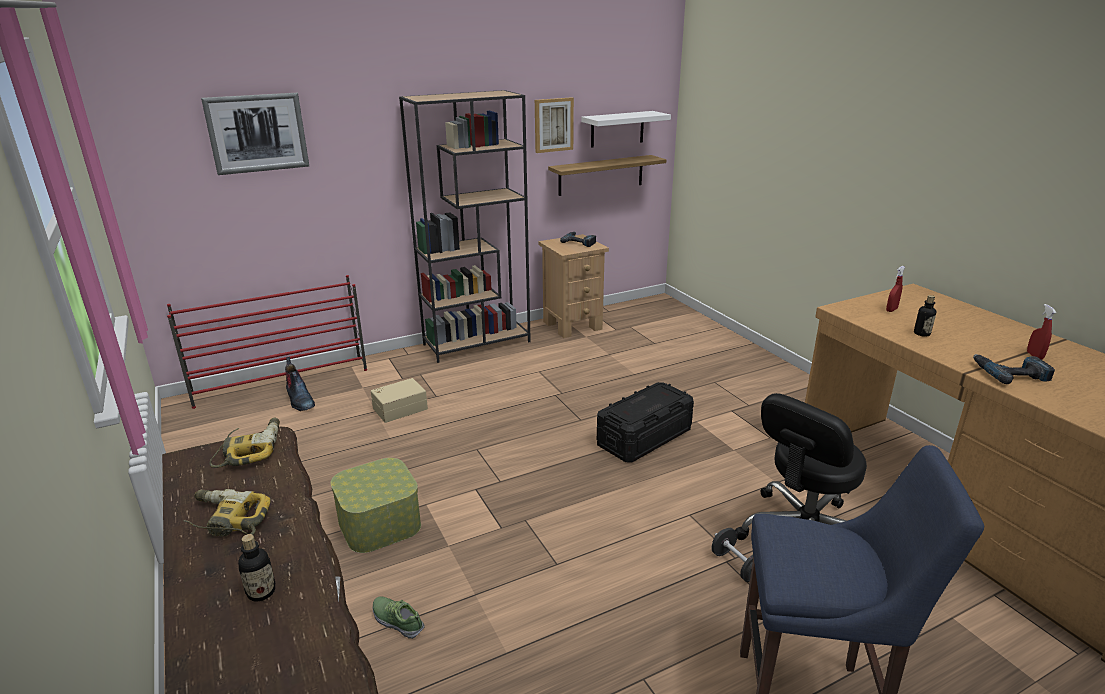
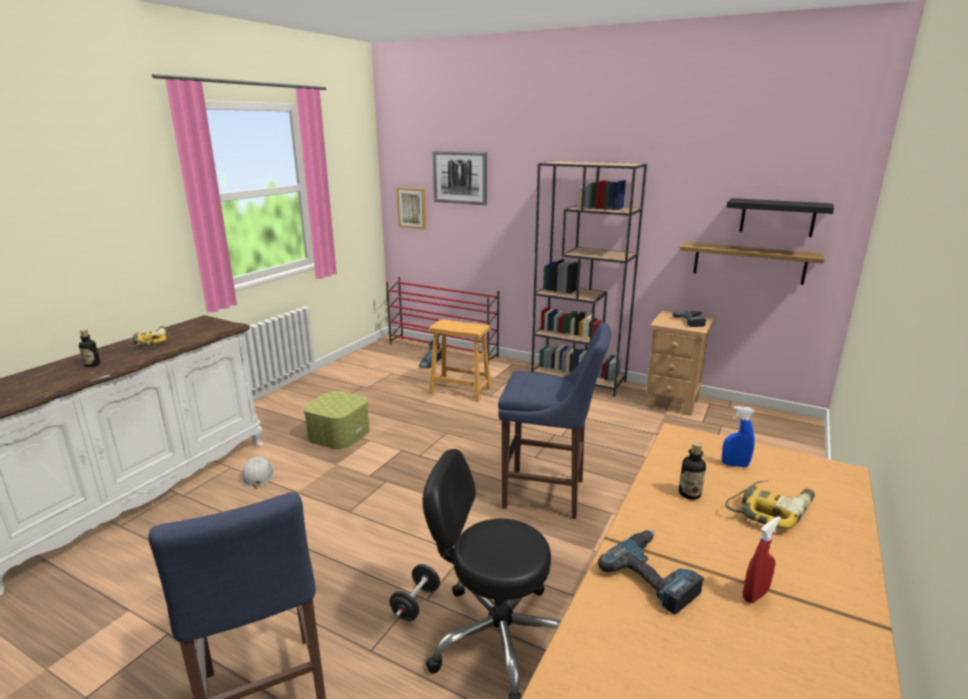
camera: 55 degrees right, 5 degrees down
(250, 449) = (218, 326): power drill -> power drill (770, 509)
(398, 621) = (258, 476): shoe -> white hard hat
(399, 408) = (460, 391): beige storage box -> brown stool
(553, 125) = (697, 202): picture -> picture (412, 208)
(617, 129) = (777, 217): white shelf -> black shelf
(644, 437) = (548, 494): black storage box -> blue stool
(891, 310) = (735, 465): red spray bottle -> blue spray bottle

